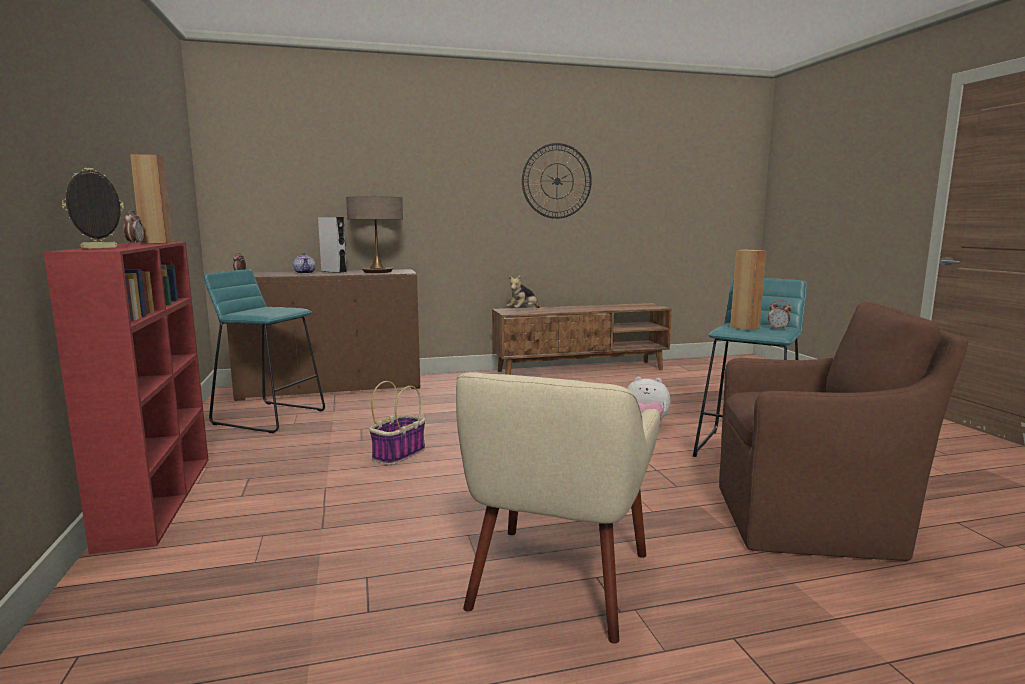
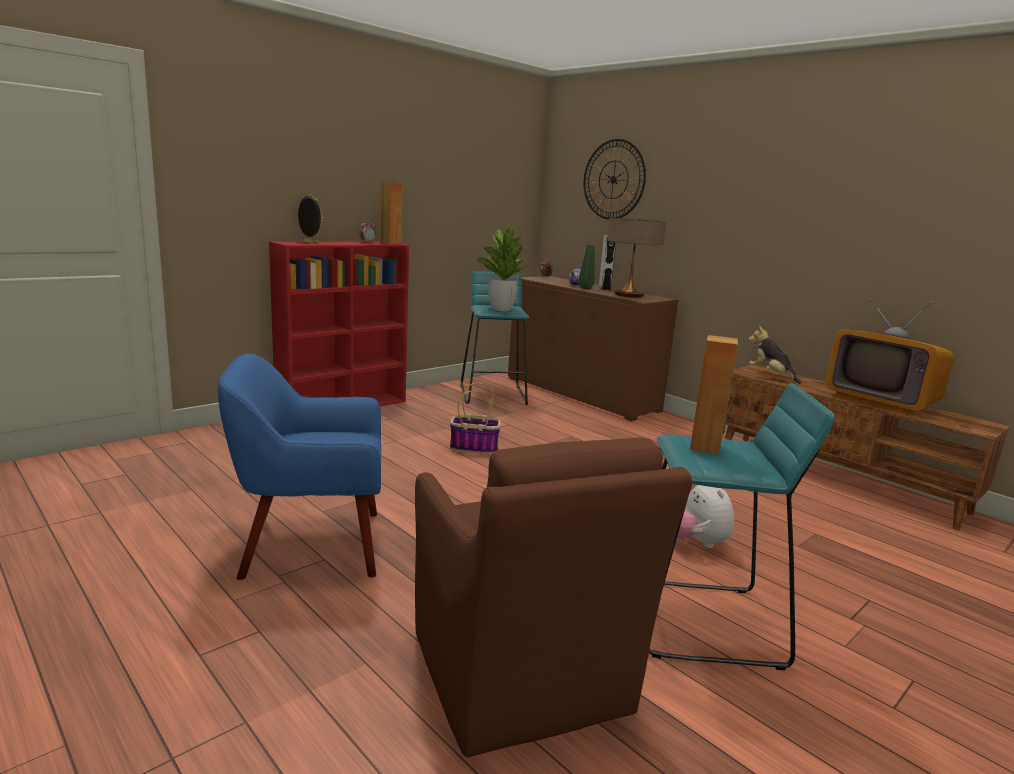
camera: 60 degrees right, 5 degrees up
(274, 310) = (501, 309): none -> potted plant
(326, 273) = (586, 288): none -> green vase
(523, 310) = (771, 375): plush toy -> plush toy turned 45 degrees clockwise
(556, 181) = (876, 214): wall clock -> wall clock (613, 179)
(557, 581) = (310, 544): beige armchair -> blue armchair
(596, 307) = (881, 401): none -> television
(778, 329) = (732, 464): alarm clock -> none

